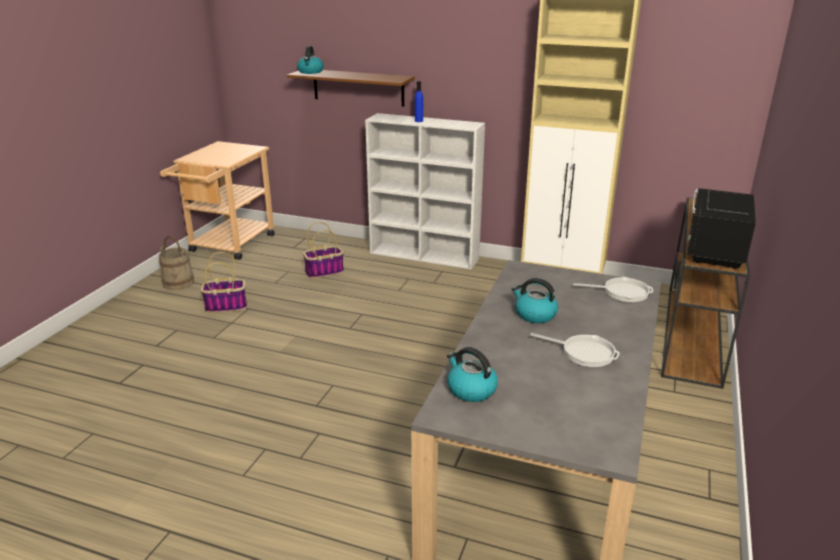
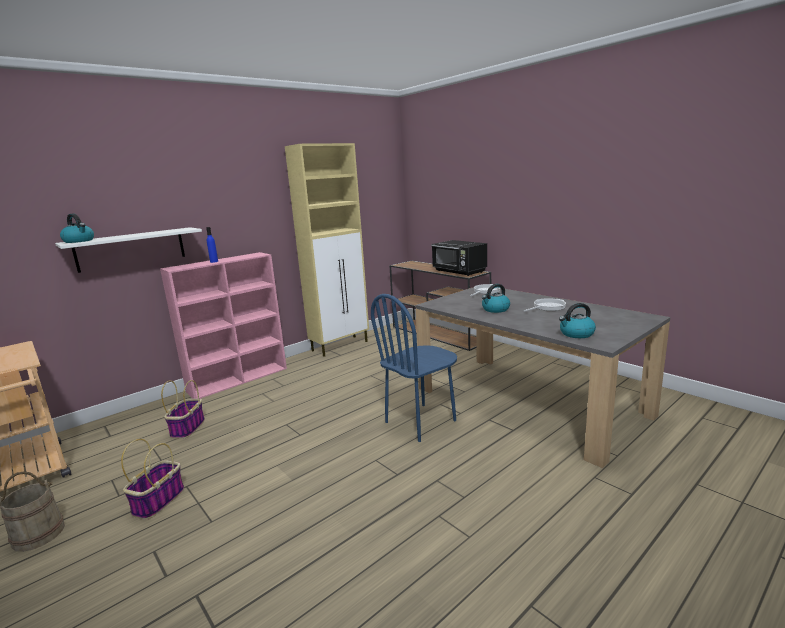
camera: 60 degrees left, 10 degrees down
(358, 87) = (131, 249): brown shelf -> white shelf
(423, 391) = (421, 421): none -> blue chair
(425, 255) = (239, 379): white bookcase -> pink bookcase

